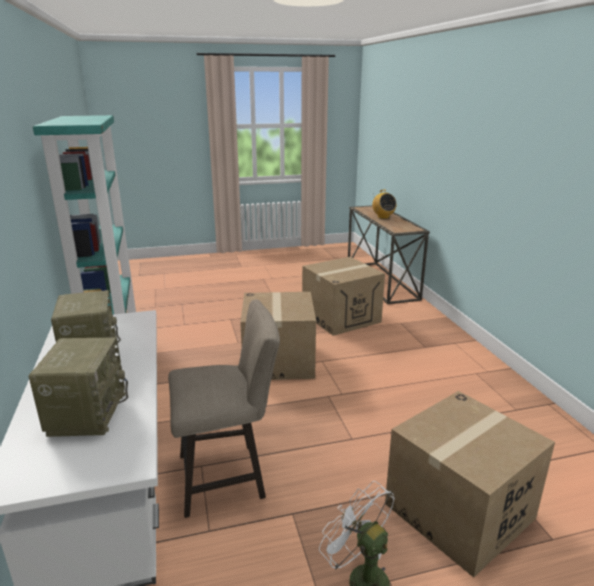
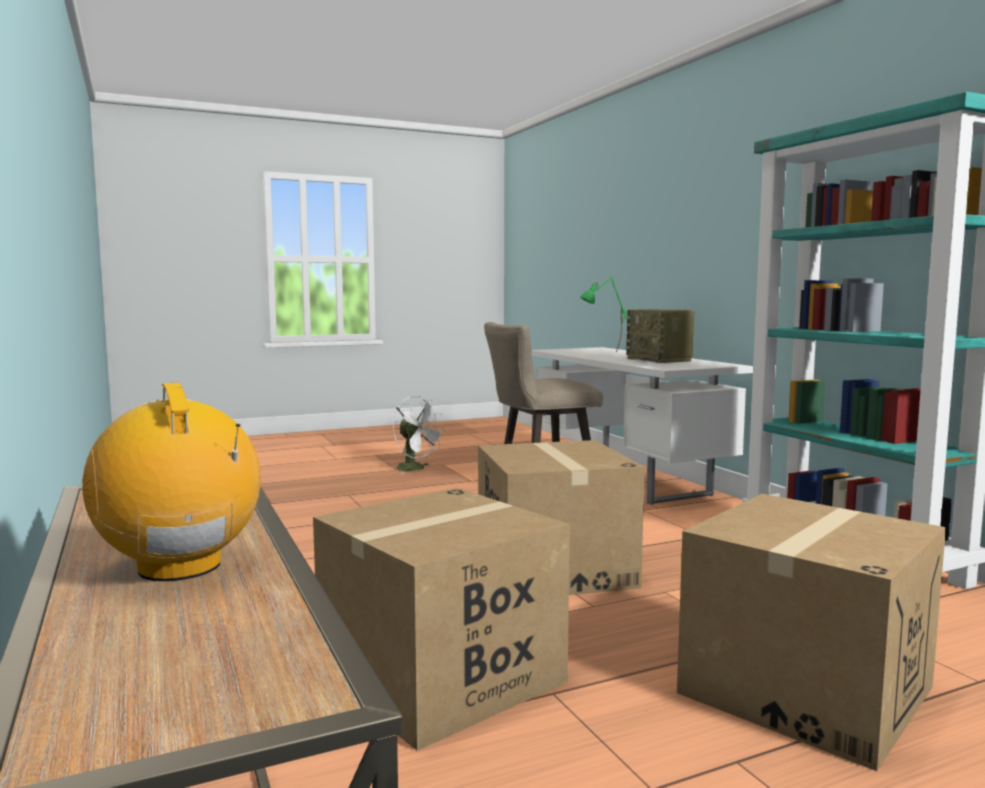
camera: 170 degrees right, 15 degrees down
(87, 412) = (602, 353): radio -> green table lamp
(459, 511) = (326, 487): cardboard box -> cardboard box (805, 689)

